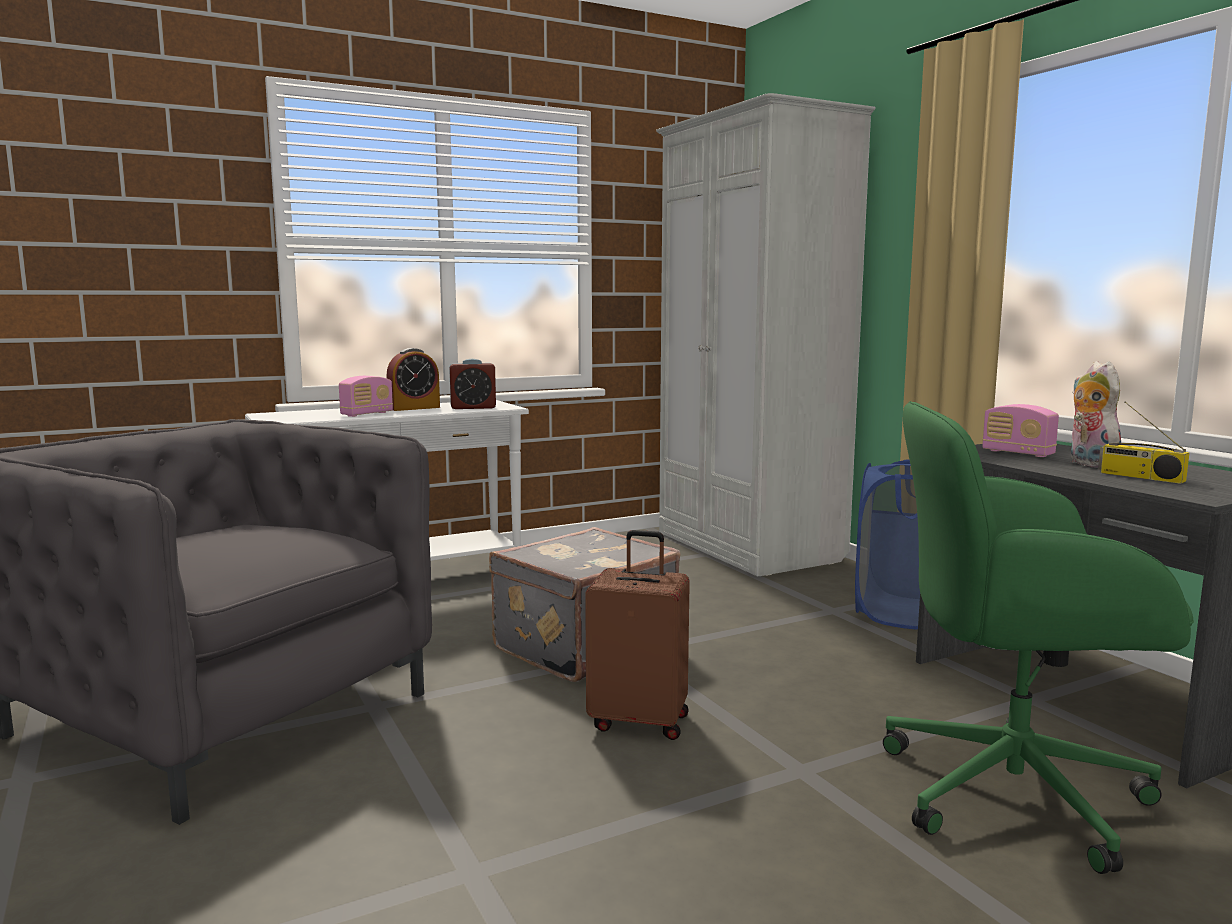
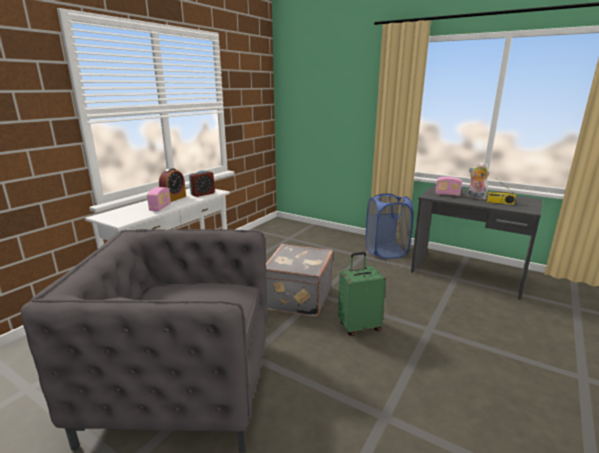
camera: 30 degrees left, 10 degrees up
(640, 721) = (359, 326): brown suitcase -> green suitcase
(747, 546) = (299, 231): white wardrobe -> none
(1012, 793) = (488, 316): green office chair -> none

